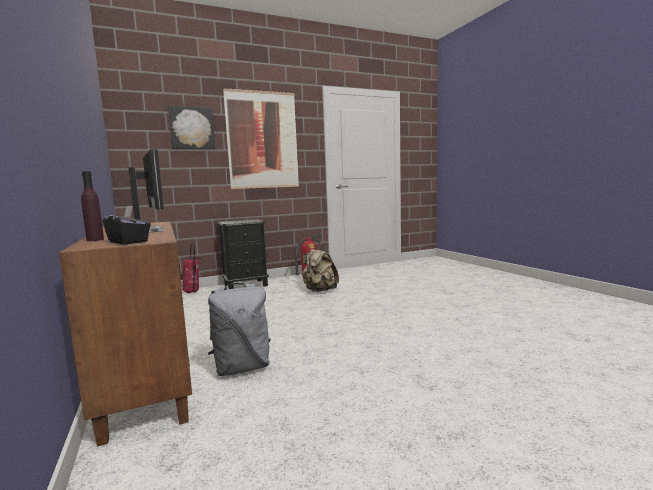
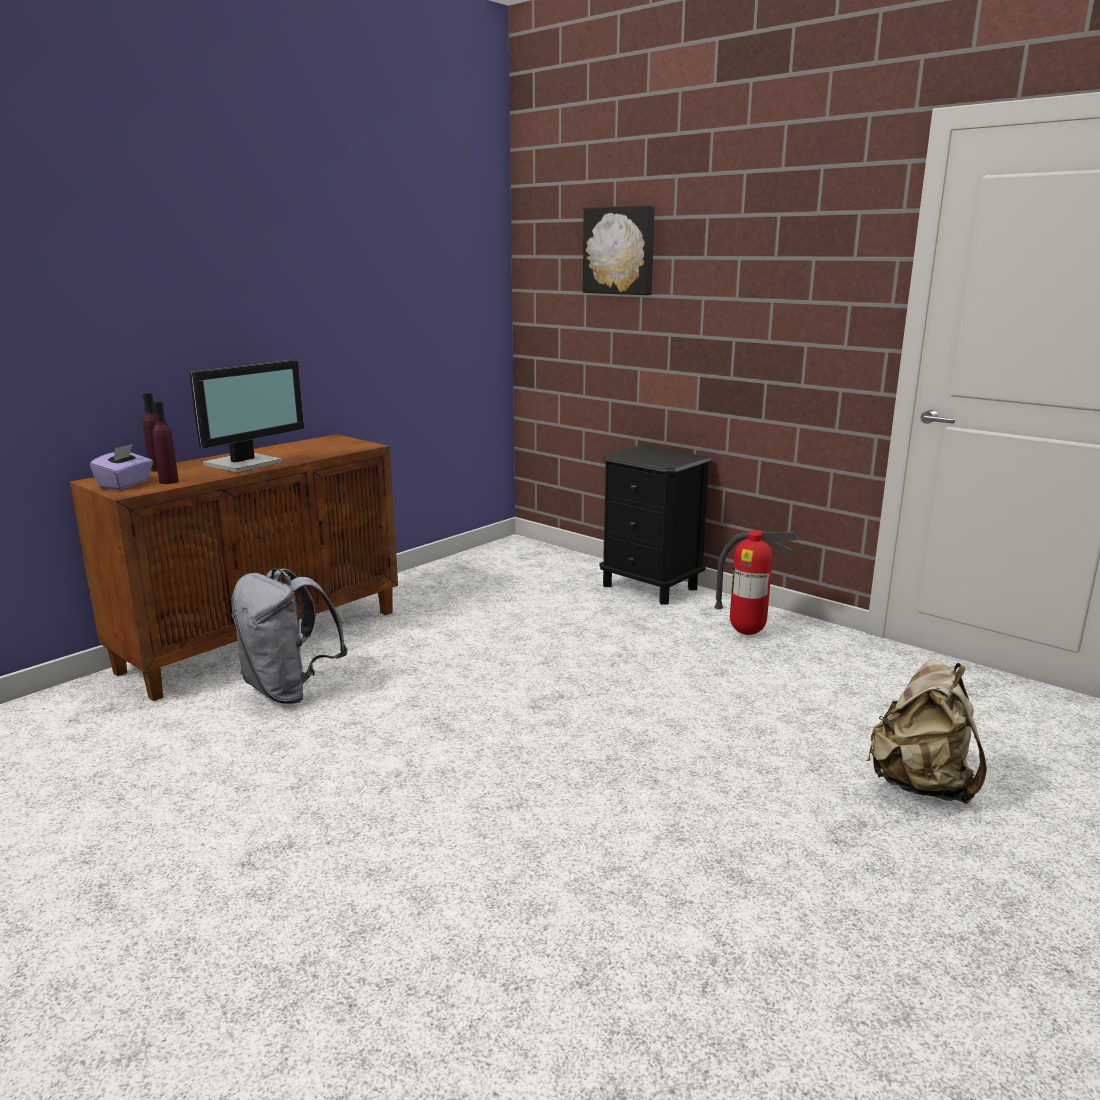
camera: 65 degrees right, 10 degrees up
(129, 242) = (125, 484): black tissue box -> purple tissue box
(150, 237) = (169, 481): none -> purple bottle
(192, 292) = (571, 563): fire extinguisher -> none
(262, 140) = (746, 275): picture -> none
(320, 291) = (680, 661): beige backpack -> beige backpack (920, 785)

